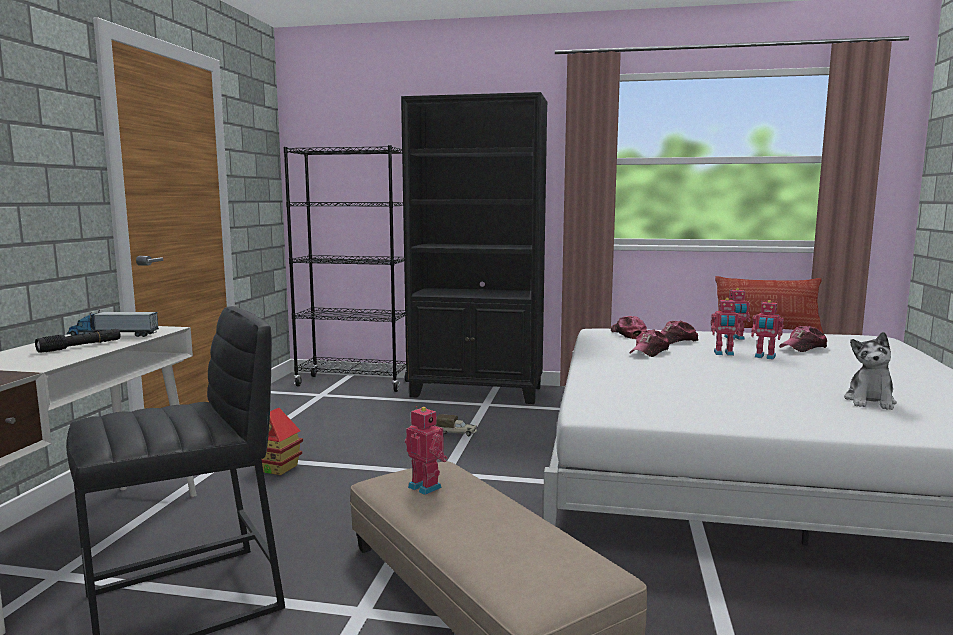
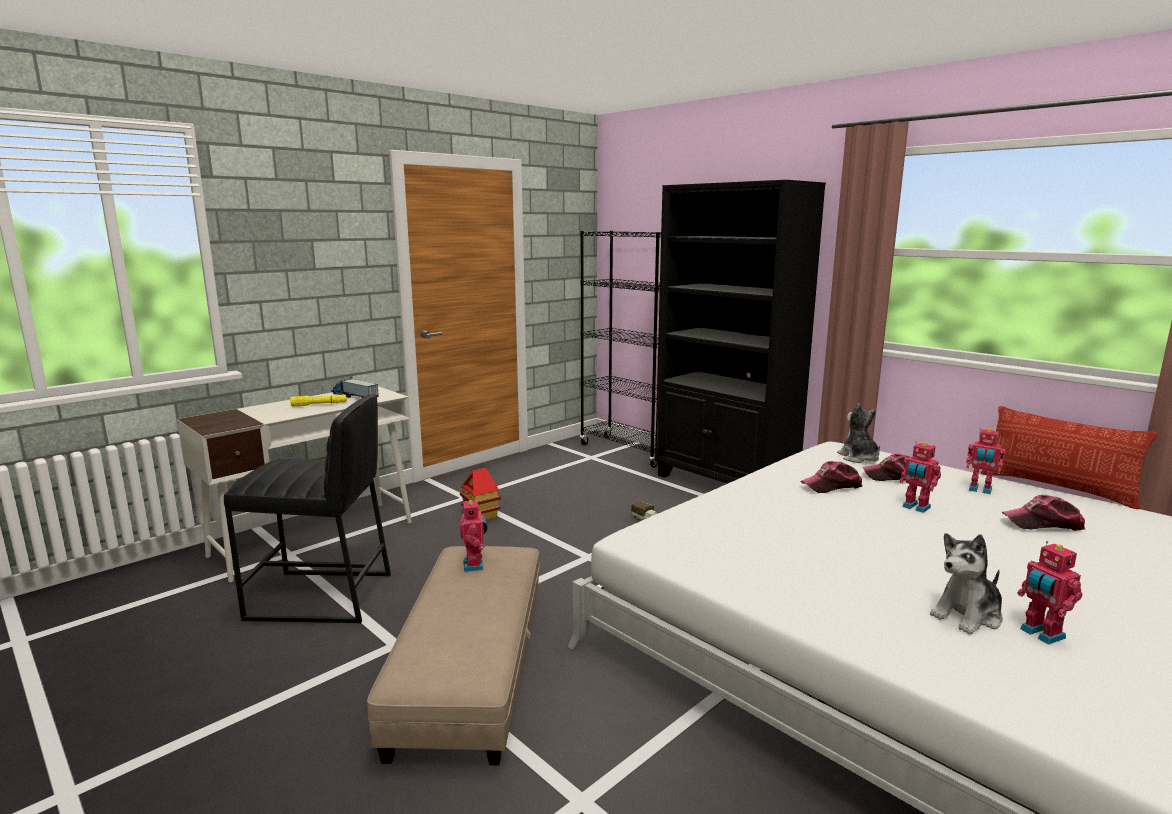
camera: 35 degrees right, 5 degrees up
(80, 346) = (319, 405): black flashlight -> yellow flashlight
(628, 334) = (858, 458): cap -> plush toy
(764, 357) = (959, 524): toy robot -> toy robot (1040, 634)

